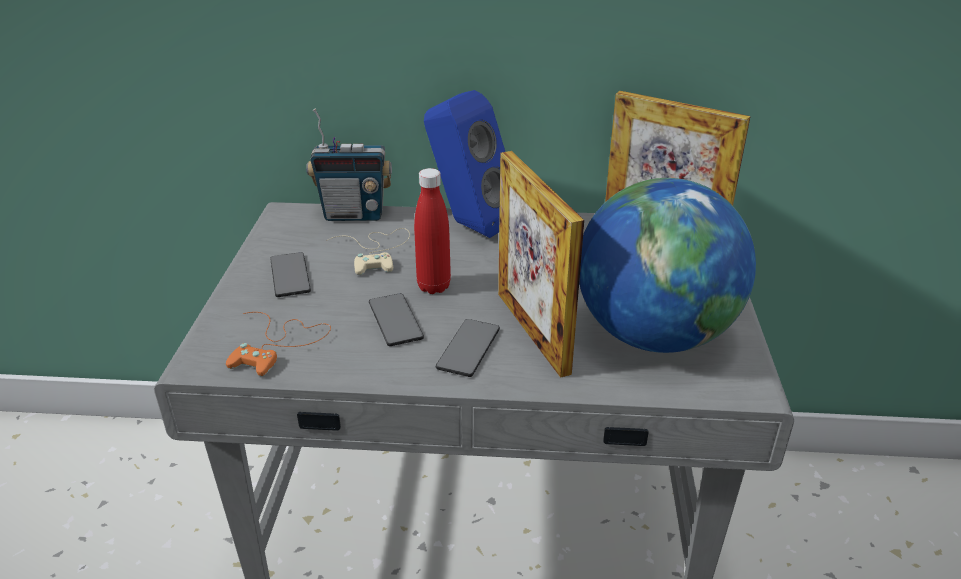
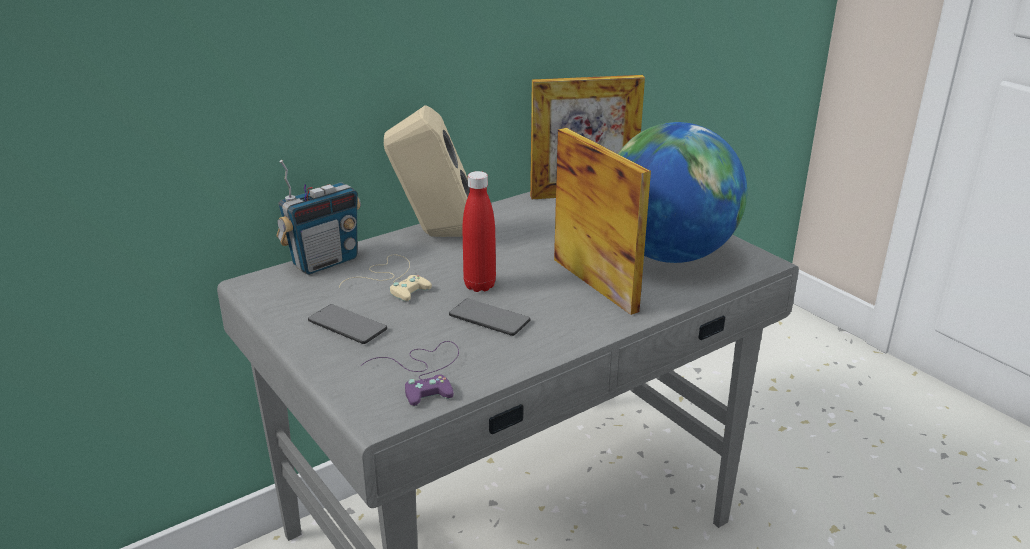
camera: 40 degrees left, 5 degrees down
(279, 344) = (425, 373): orange game controller -> purple game controller
(468, 225) = (436, 235): blue speaker -> beige speaker
(468, 349) = (570, 312): phone -> none
(532, 331) = (594, 284): picture frame -> picture frame turned 150 degrees counterclockwise

